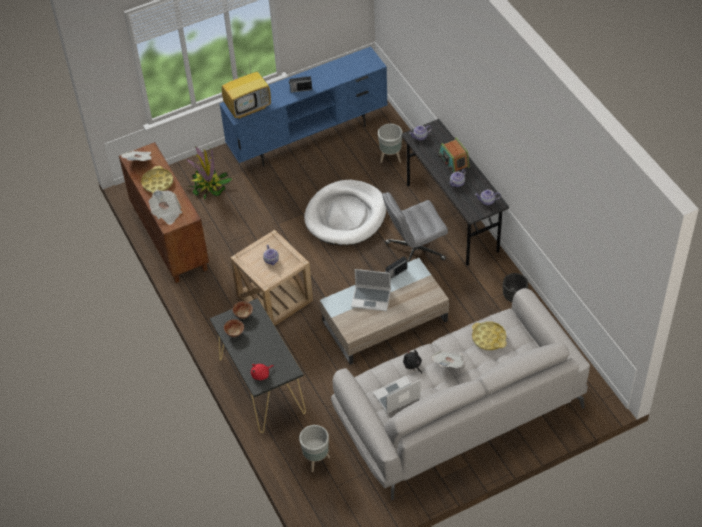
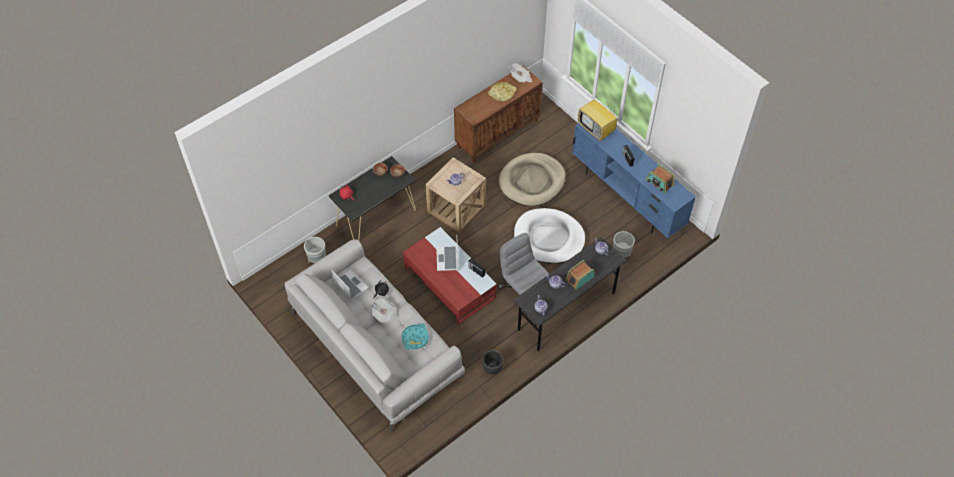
camera: 75 degrees right, 5 degrees up
(166, 213) = (474, 105): newspaper -> none
(208, 186) = (555, 145): potted plant -> none
(257, 217) = (532, 181): none -> beige dog bed
(343, 70) = (659, 182): none -> radio
(384, 321) = (449, 282): beige coffee table -> red coffee table
(489, 338) = (415, 338): yellow tray -> turquoise tray

